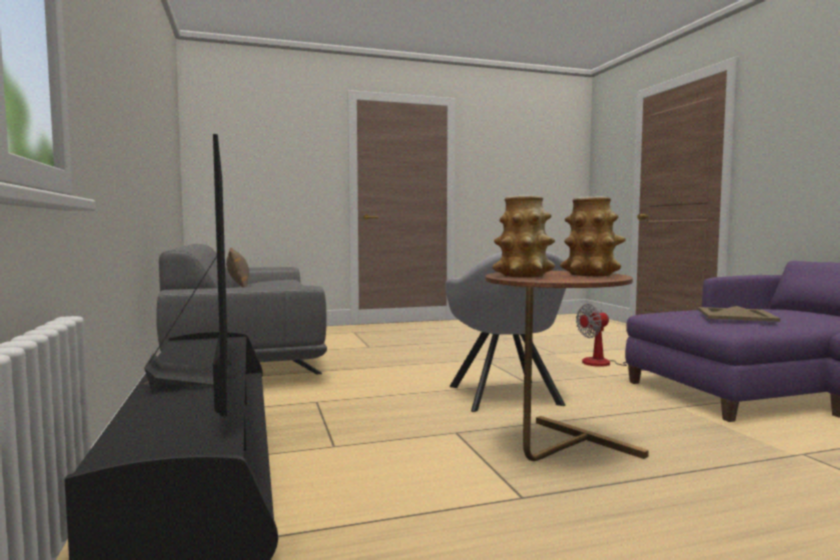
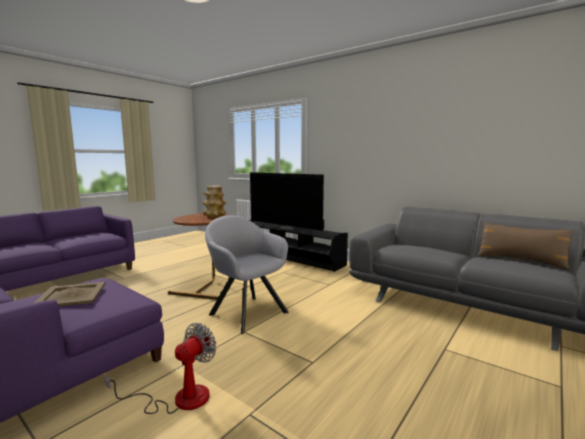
camera: 145 degrees right, 5 degrees up
(591, 274) = (189, 219): vase -> none

